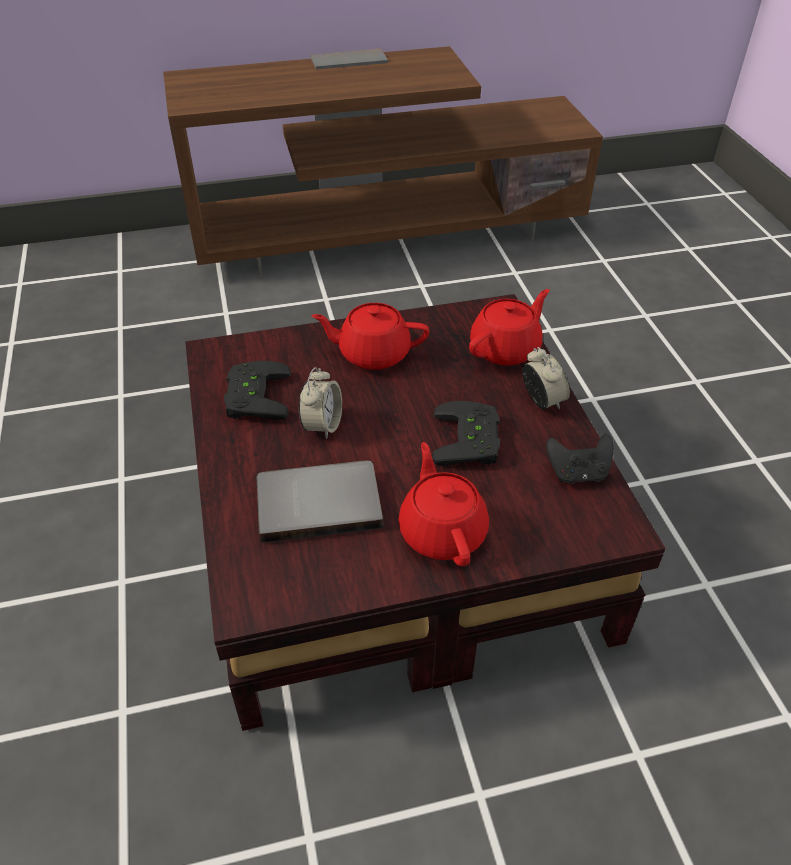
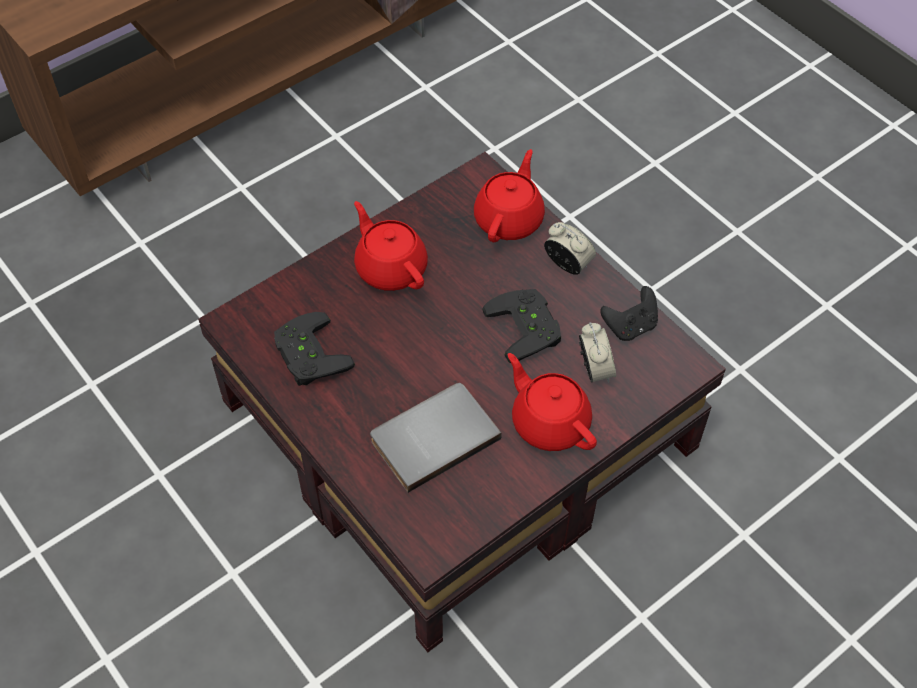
camera: 25 degrees left, 10 degrees up
(322, 425) = (390, 361): alarm clock -> alarm clock (595, 370)
(372, 353) = (390, 267): red teapot -> red teapot turned 75 degrees clockwise

